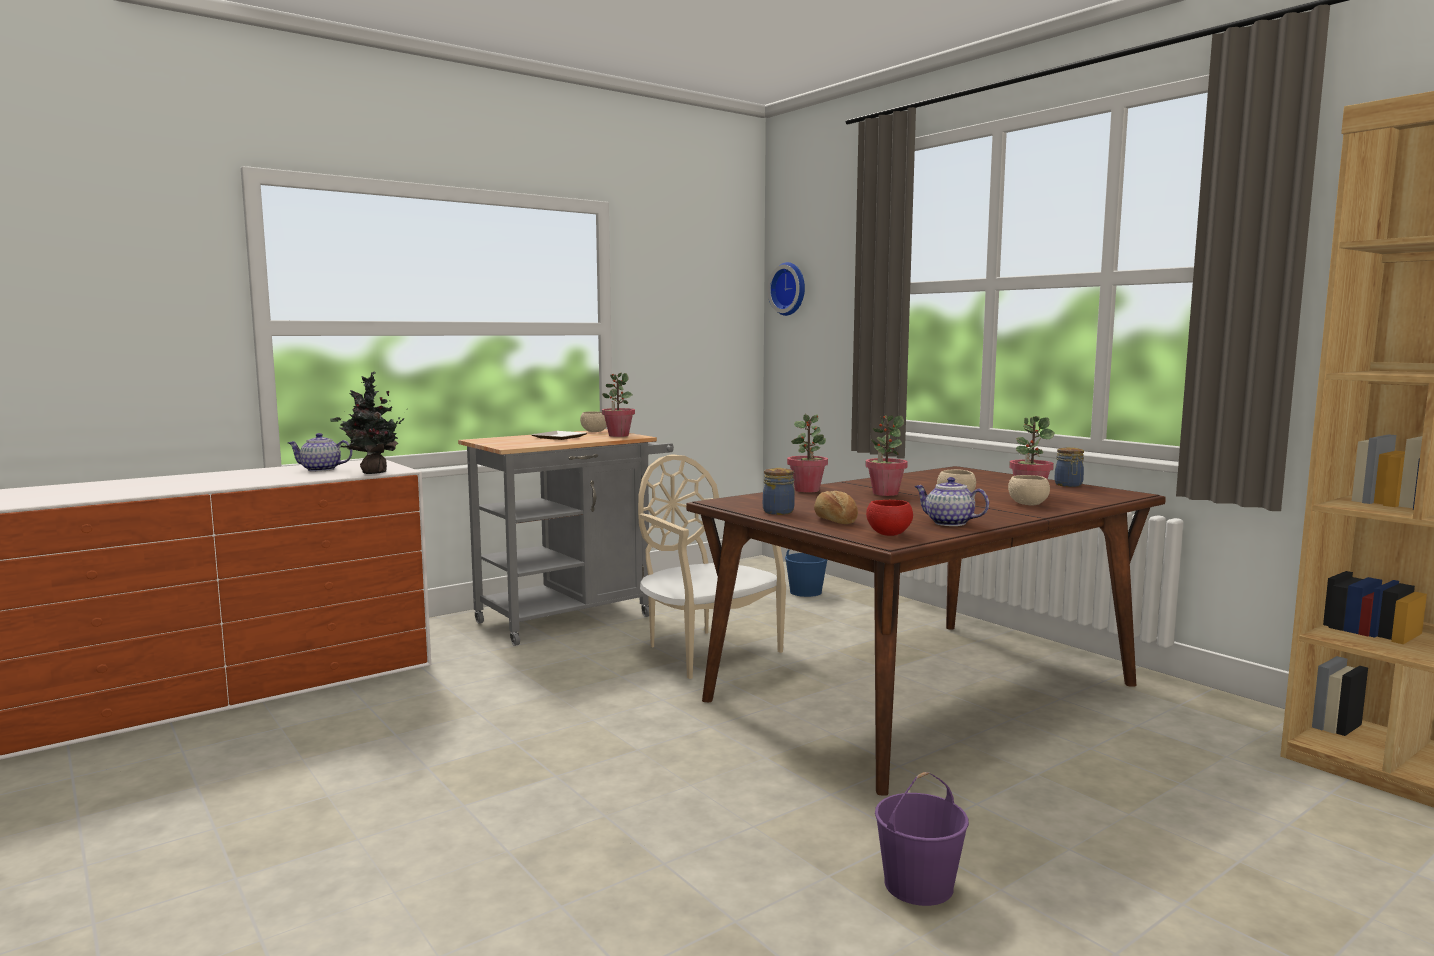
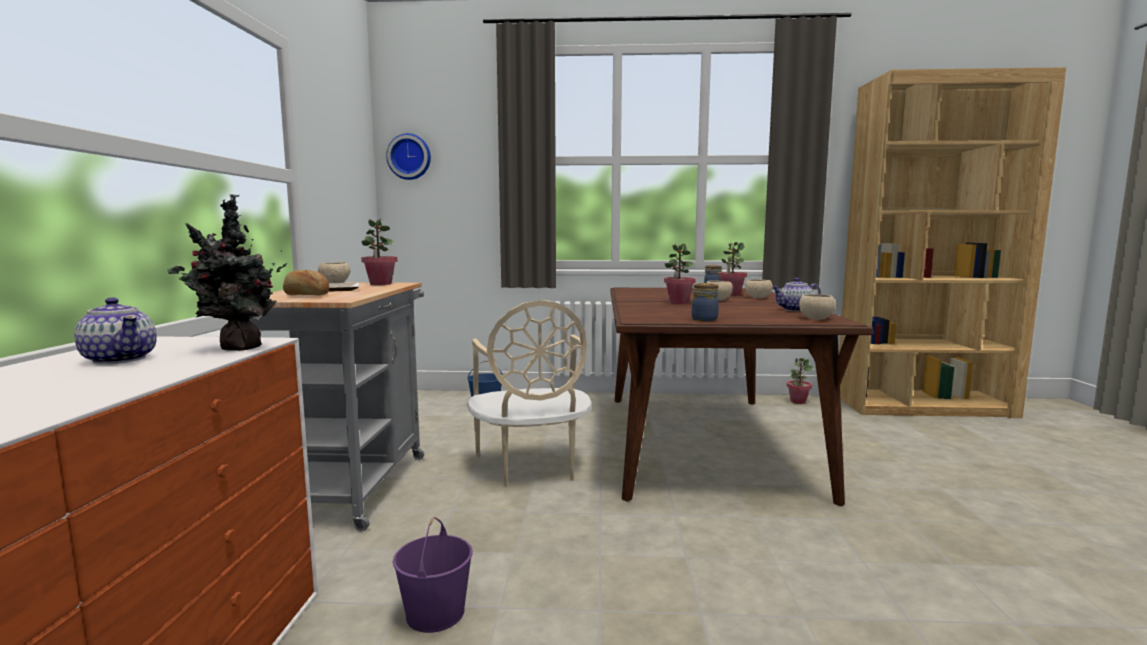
camera: 50 degrees left, 0 degrees up
(321, 469) = (120, 359): teapot -> teapot turned 90 degrees counterclockwise
(706, 650) = (531, 466): beige chair -> beige chair turned 105 degrees counterclockwise
(807, 490) = (634, 307): potted plant -> potted plant (798, 401)
(835, 521) = (758, 318): bread -> bread (306, 295)
(889, 534) = (816, 319): red bowl -> beige bowl
(918, 885) = (975, 542): purple bucket -> purple bucket (435, 614)

